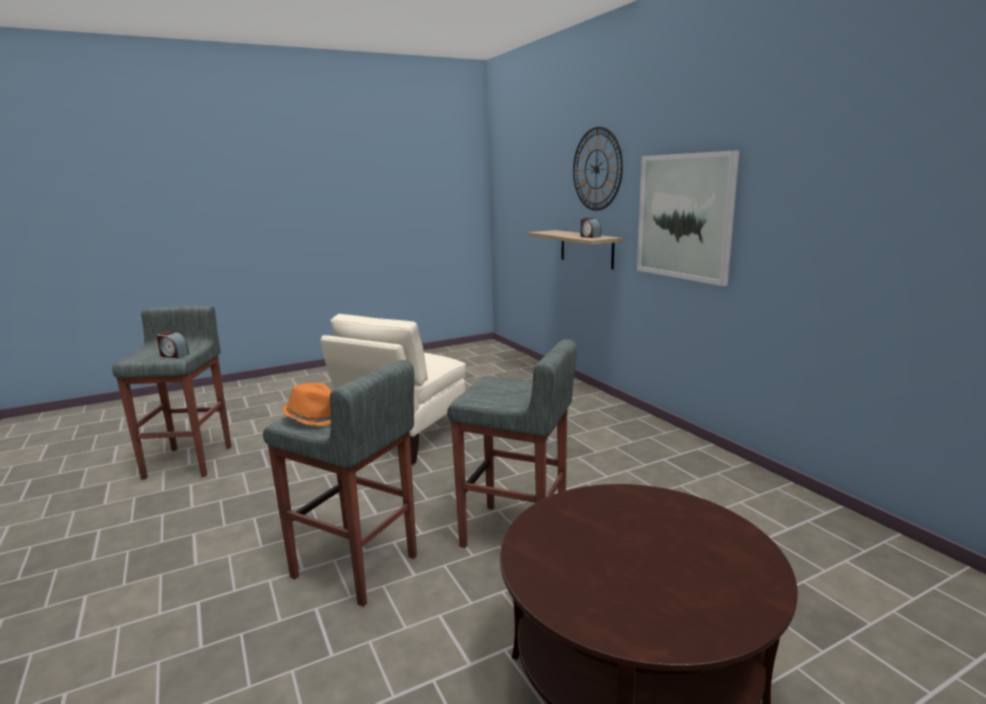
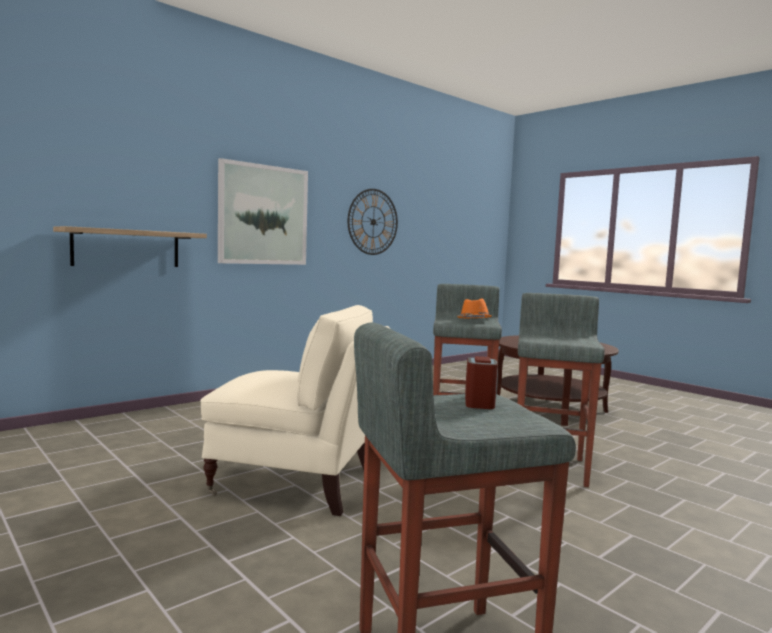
camera: 105 degrees left, 10 degrees down
(314, 418) = (571, 340): orange hat -> orange hat (474, 320)
(589, 236) = (171, 231): alarm clock -> none
(596, 169) = (142, 158): wall clock -> wall clock (373, 222)

